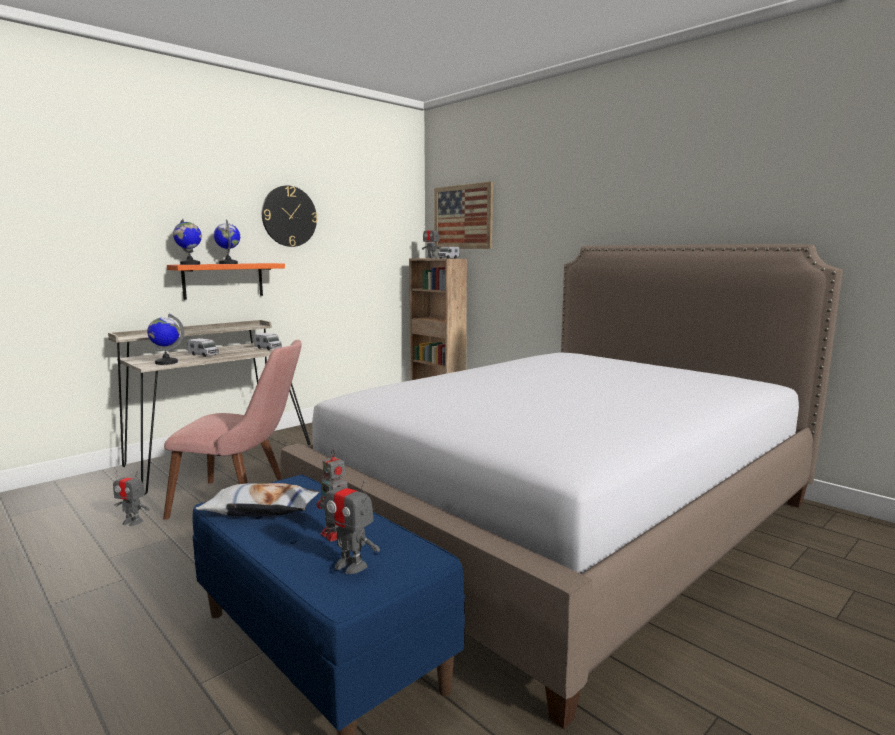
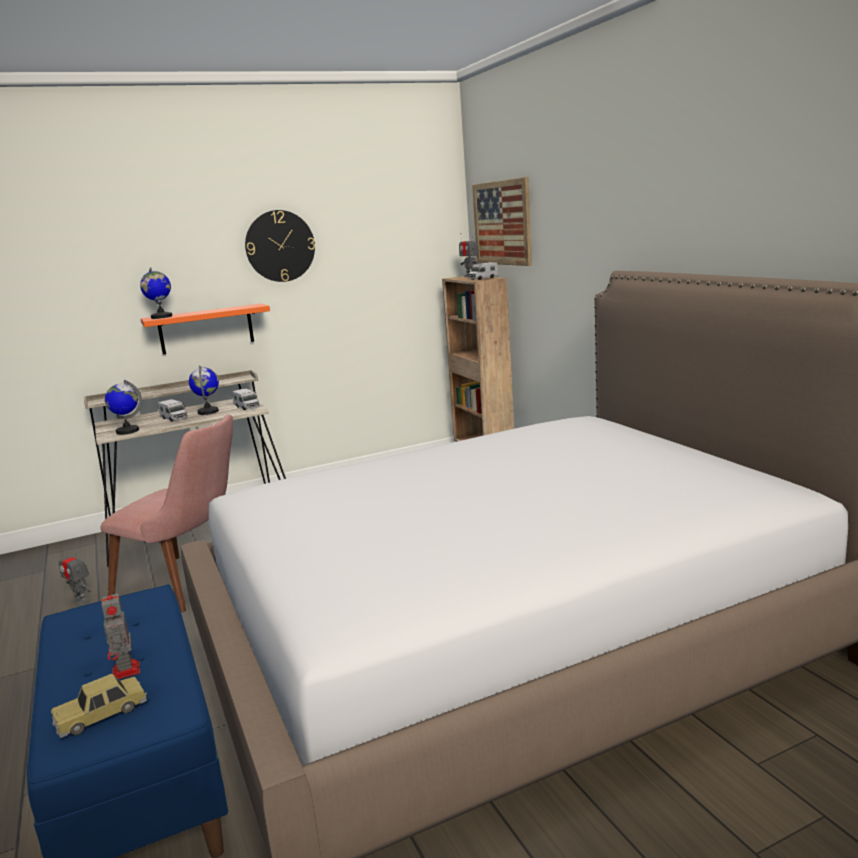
camera: 20 degrees right, 5 degrees up
(228, 263) = (205, 311): globe -> globe (208, 412)
(261, 509) = (92, 629): pillow -> none
(351, 565) = (102, 715): toy robot -> toy car

